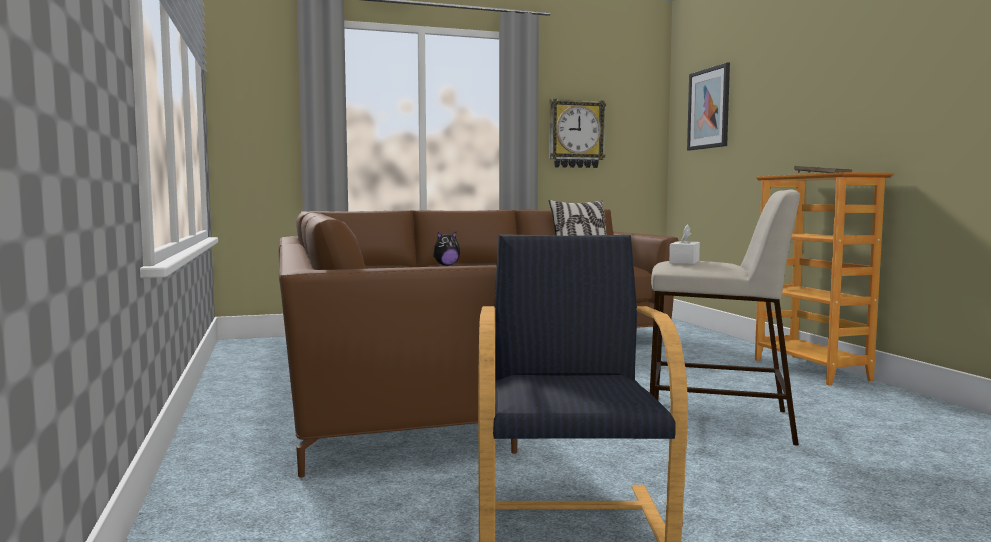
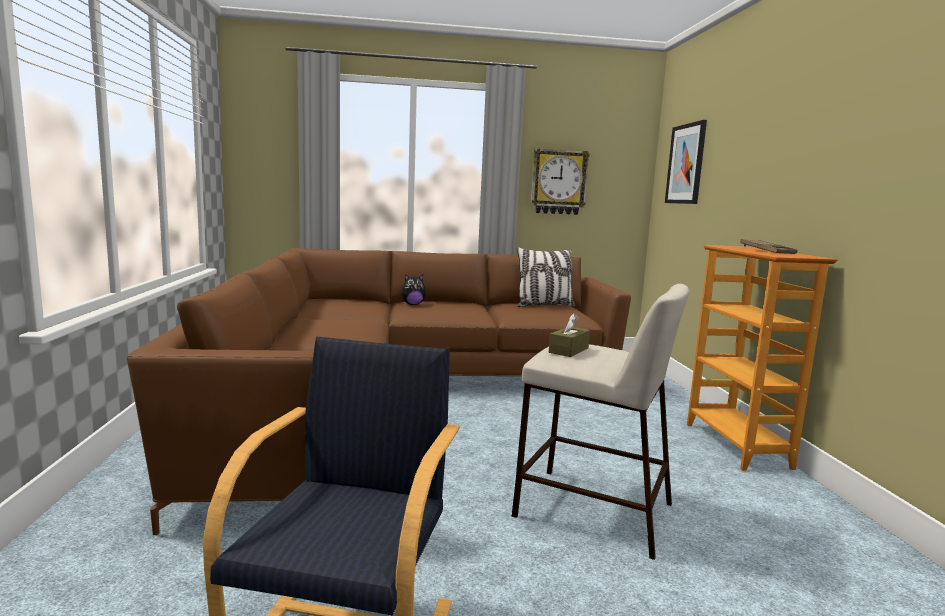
camera: 10 degrees right, 5 degrees up
(684, 262) = (568, 350): white tissue box -> brown tissue box

